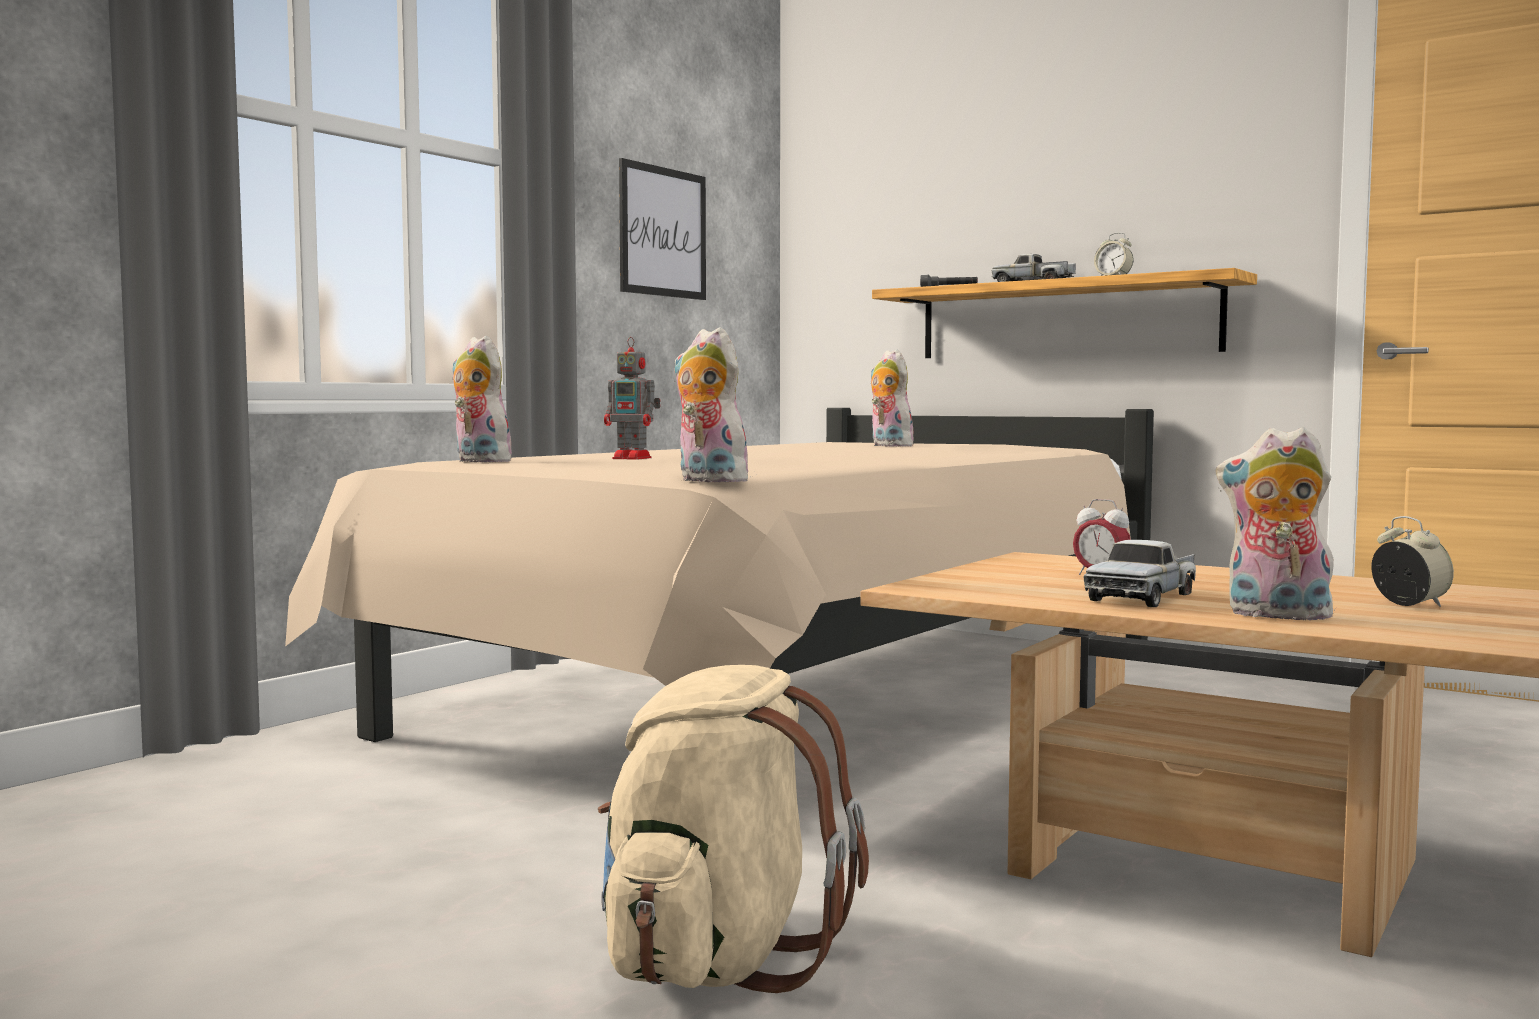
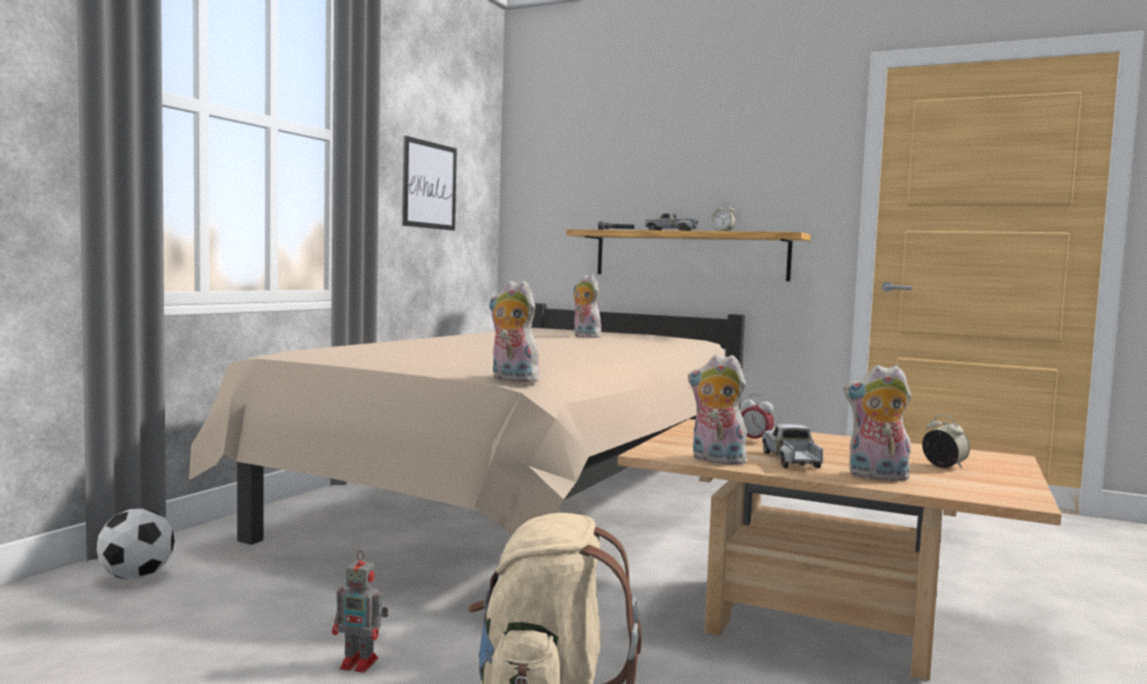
camera: 10 degrees left, 0 degrees up
(204, 777) = (136, 576): none -> football
(478, 461) = (333, 354): plush toy -> plush toy (715, 460)
(634, 458) = (437, 352): toy robot -> toy robot (361, 663)
(1144, 597) = (792, 461): toy truck -> toy truck turned 150 degrees clockwise

